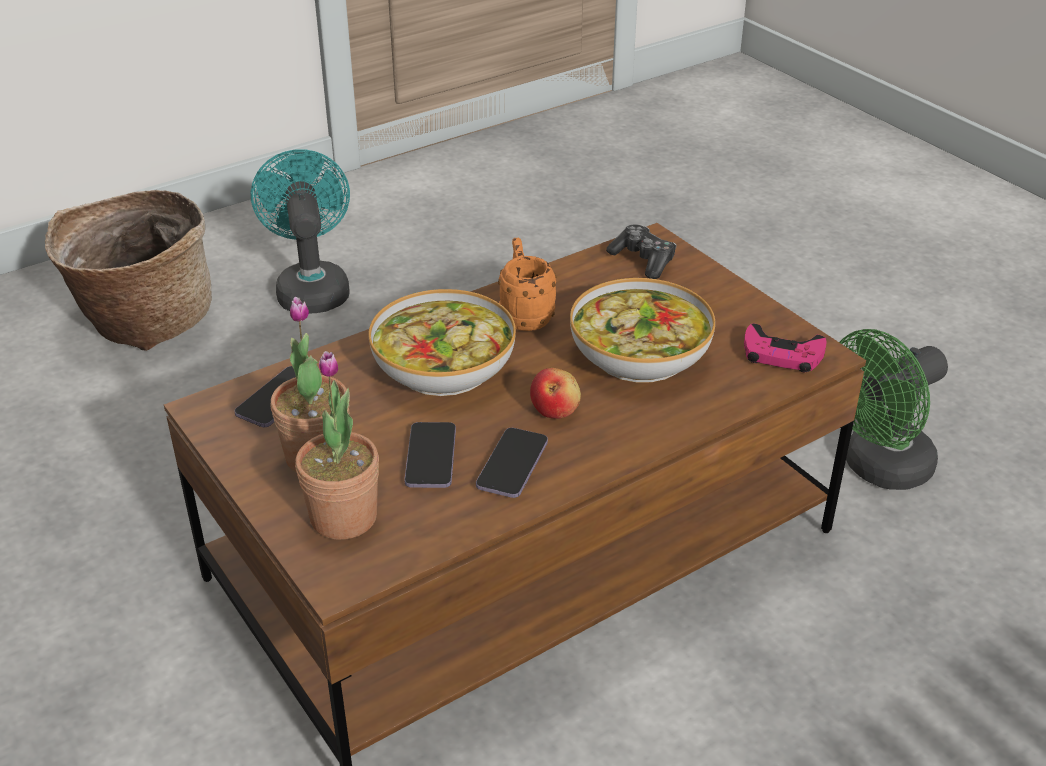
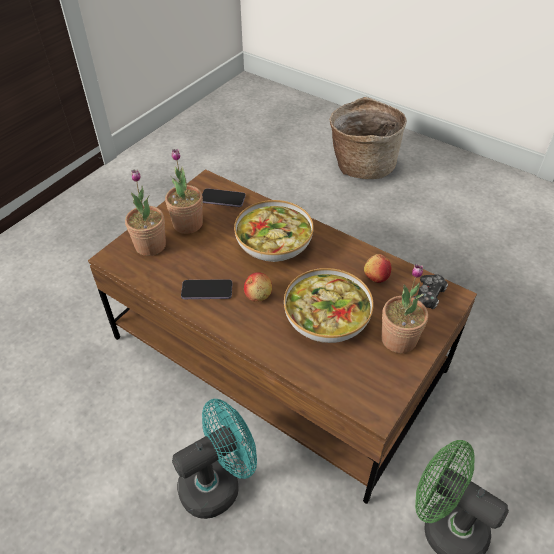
camera: 70 degrees right, 10 degrees up
(311, 288) = (428, 206): turquoise fan -> turquoise fan (218, 482)
(431, 457) = (201, 260): phone -> none
(524, 314) = (336, 260): orange mug -> none
(580, 289) = (376, 276): none -> apple
(708, 303) = (398, 339): none -> potted plant
(782, 355) = (364, 388): pink game controller -> none

